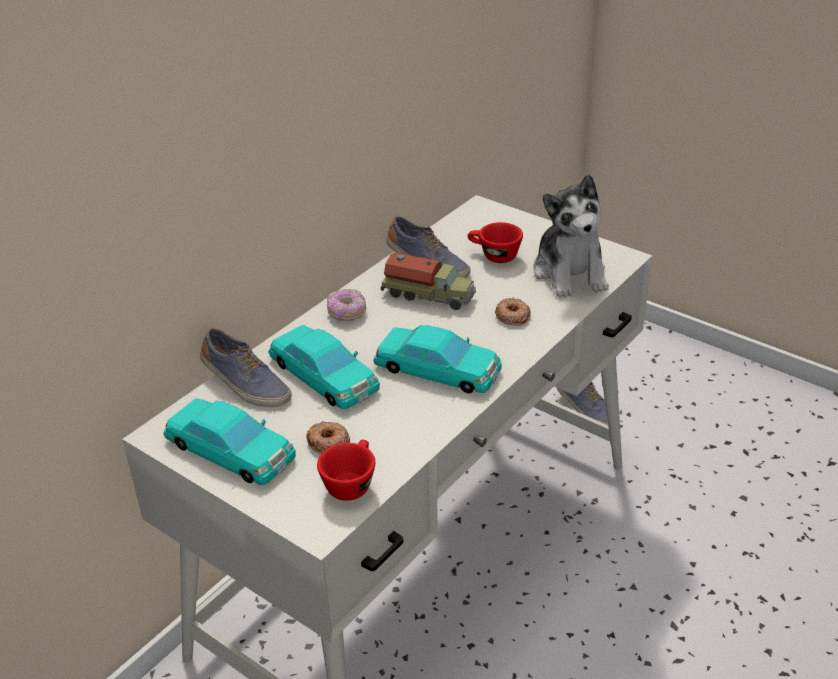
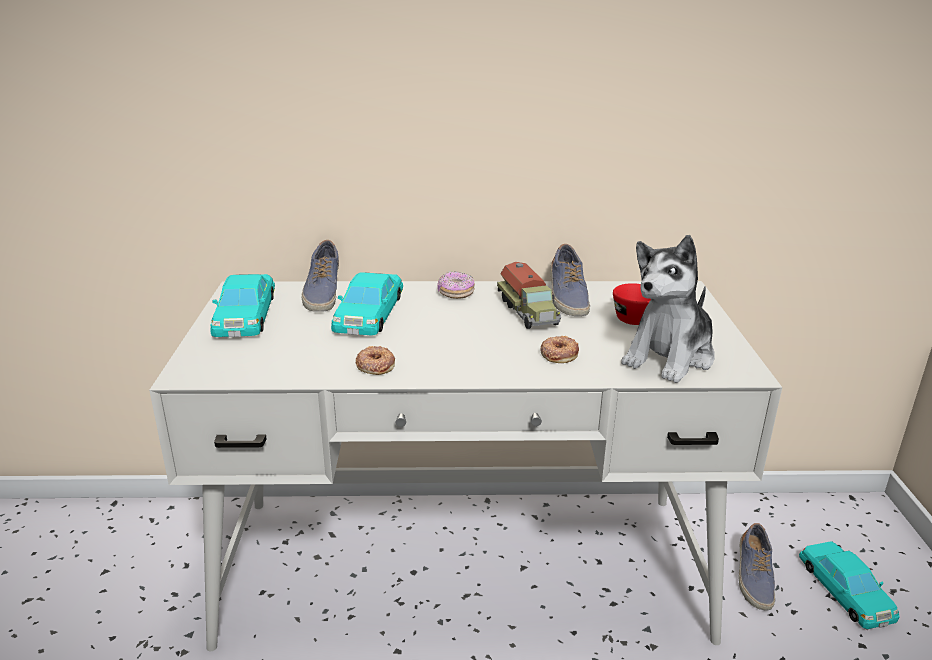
camera: 50 degrees right, 10 degrees down
(328, 442) = (290, 342): donut -> donut (375, 365)
(351, 482) = (250, 367): red cup -> none
(438, 368) = (437, 349): turquoise toy car -> turquoise toy car (846, 590)

